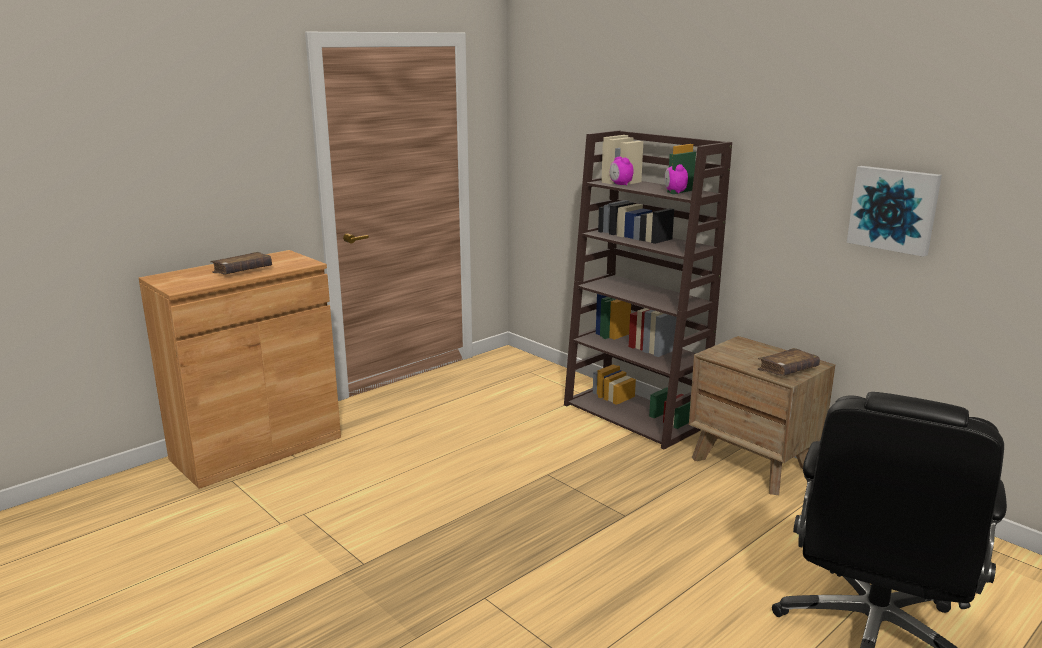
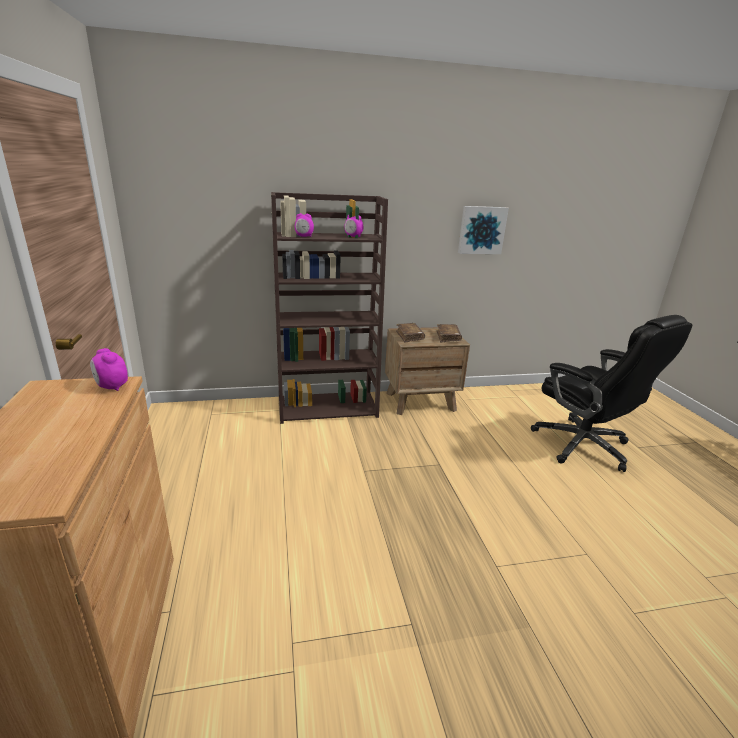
camera: 60 degrees left, 5 degrees up
(242, 271) = (62, 428): brown book -> brown book (409, 336)
(301, 263) = (112, 387): none -> alarm clock

